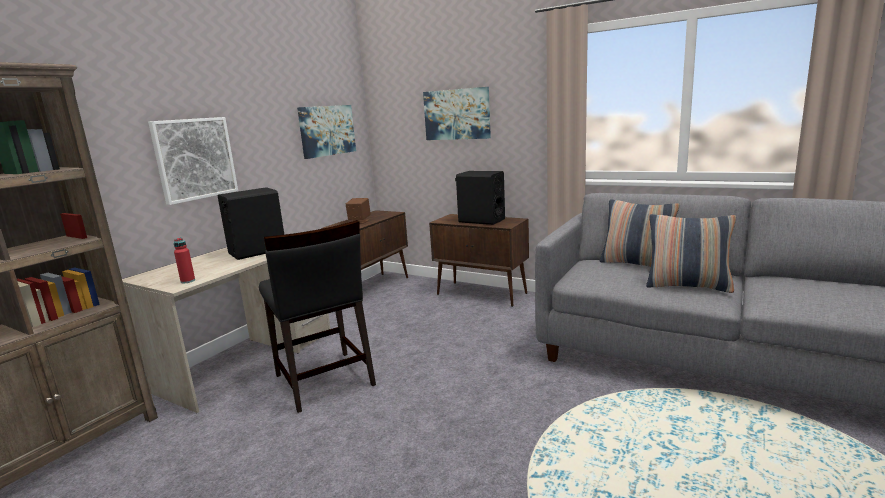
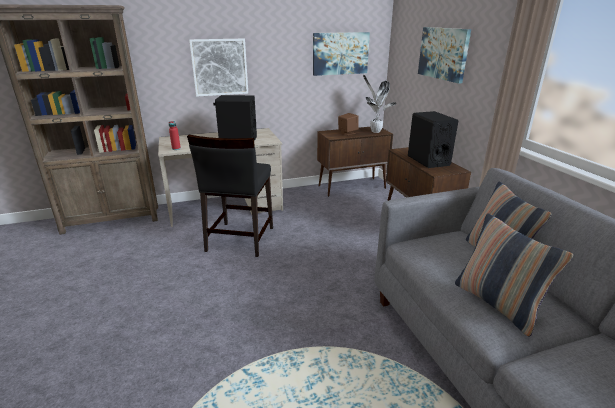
camera: 40 degrees right, 10 degrees up
(383, 214) = (374, 131): none -> potted plant

